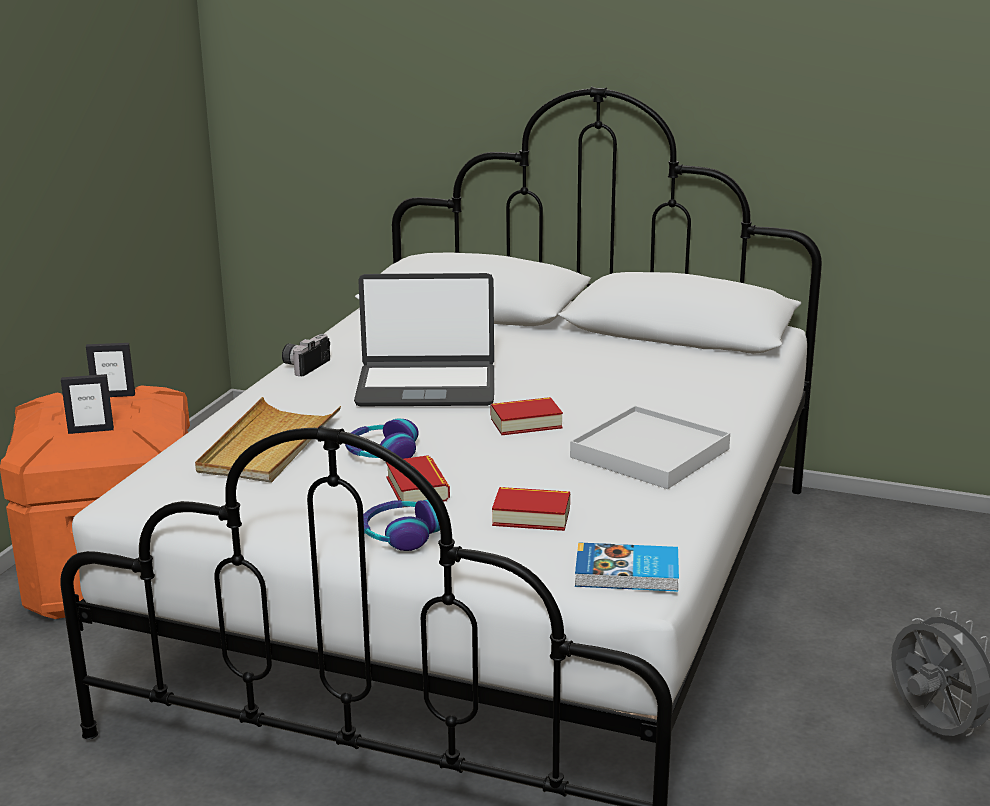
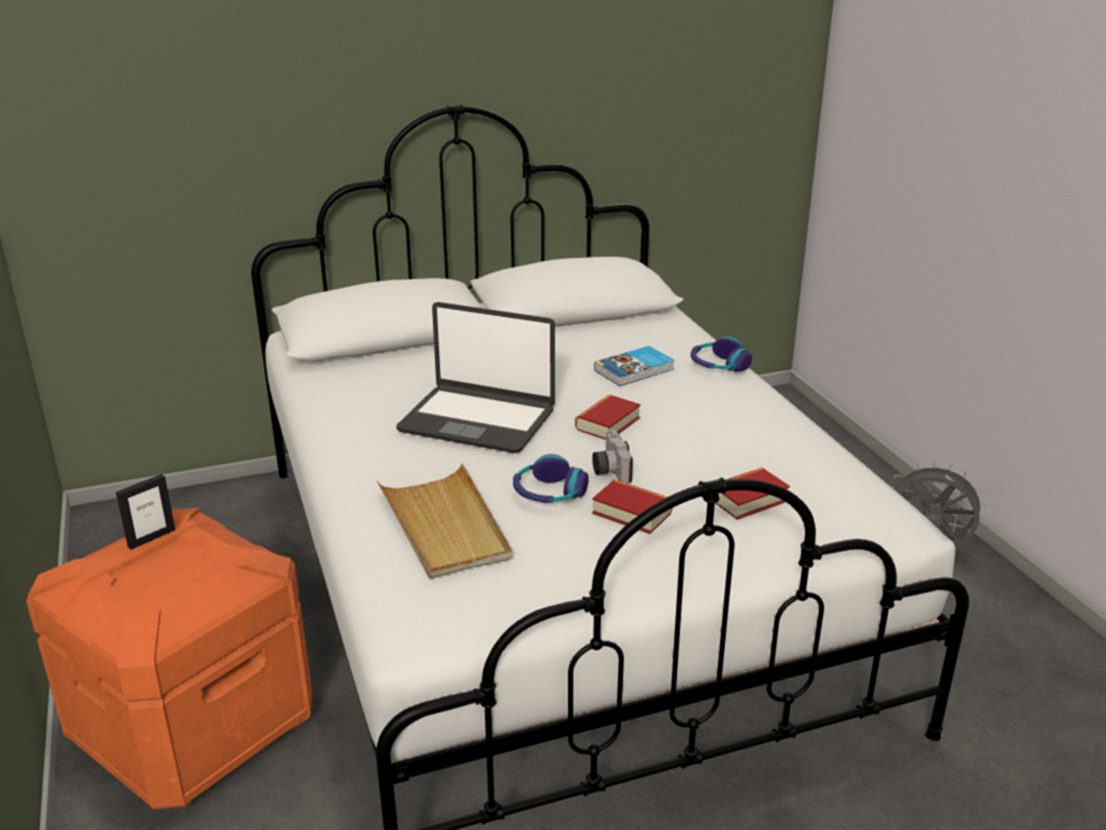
camera: 40 degrees left, 5 degrees up
(91, 430) = (192, 584): picture frame -> none
(305, 365) = (336, 437): camera -> camera (609, 470)
(401, 534) = (691, 557): headphones -> headphones (718, 365)
(426, 387) = (478, 420): laptop -> laptop turned 60 degrees clockwise
(627, 574) = (881, 516): book -> book (635, 370)
(650, 453) = (731, 416): white tray -> none

